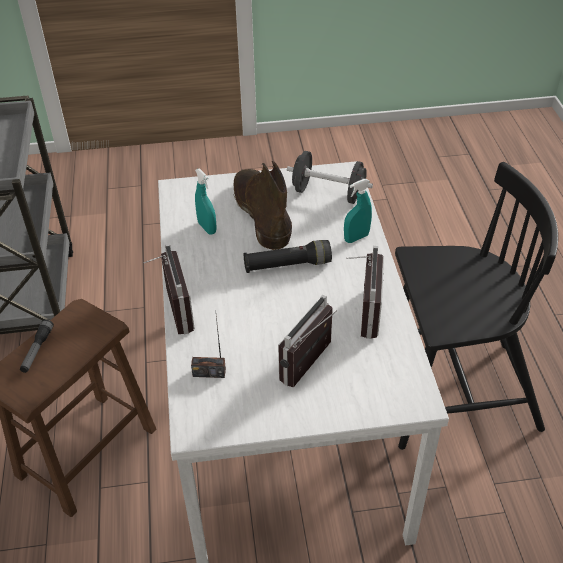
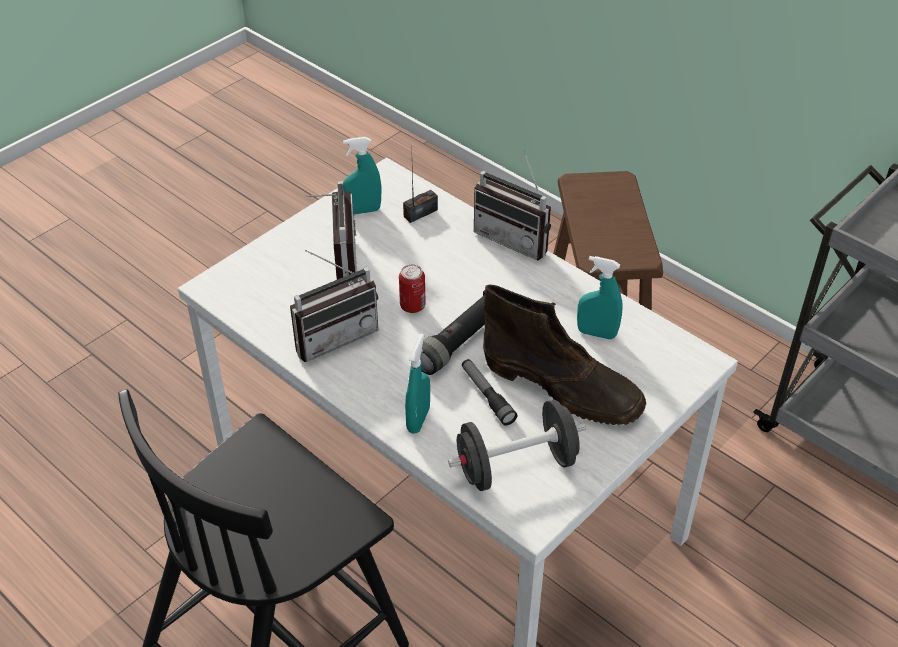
camera: 140 degrees right, 0 degrees up
(37, 350) = (623, 212): flashlight -> flashlight (487, 396)
(248, 403) = (363, 211): none -> turquoise spray bottle
(292, 303) = (412, 306): none -> can
(361, 312) = (333, 335): radio -> radio turned 90 degrees counterclockwise

